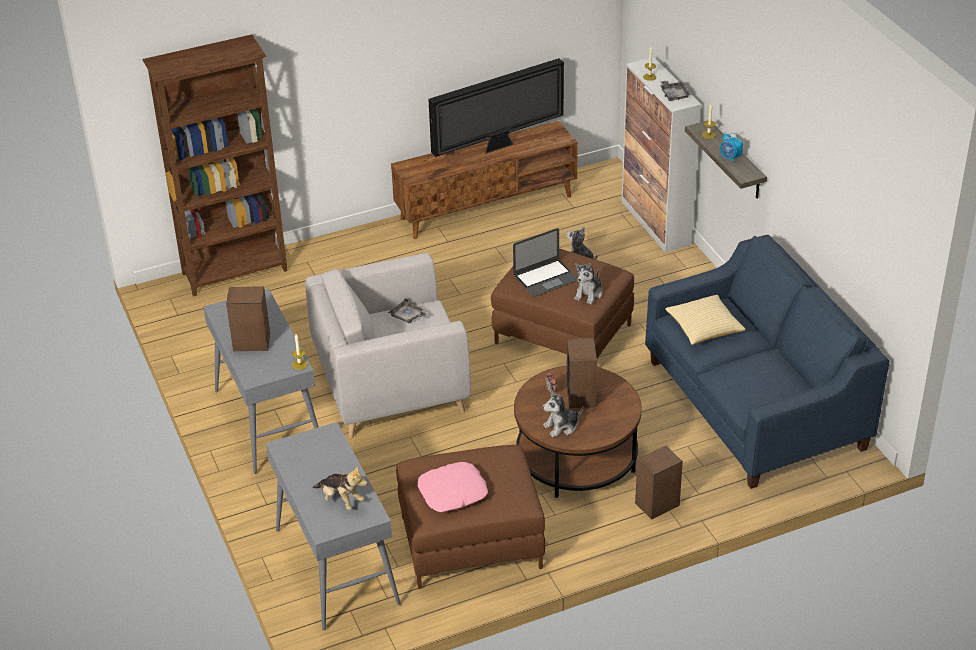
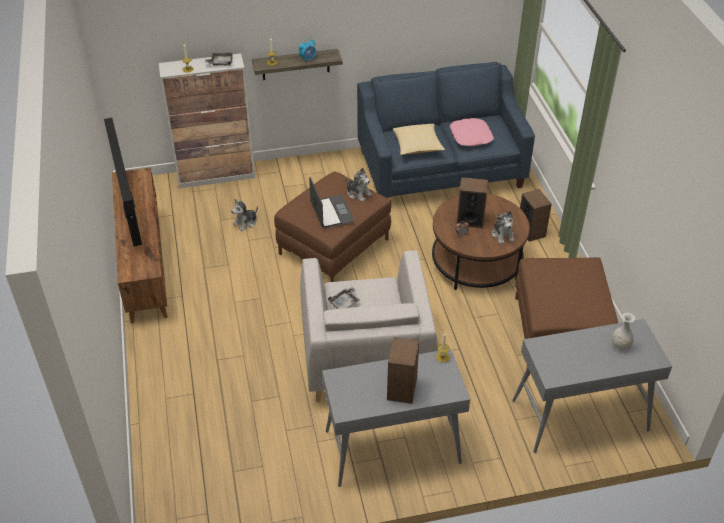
camera: 80 degrees left, 5 degrees up
(236, 272) = (157, 457): brown bookcase -> none
(341, 500) = (620, 345): plush toy -> white vase
(453, 493) = (579, 297): pink pillow -> pink pillow (471, 136)

